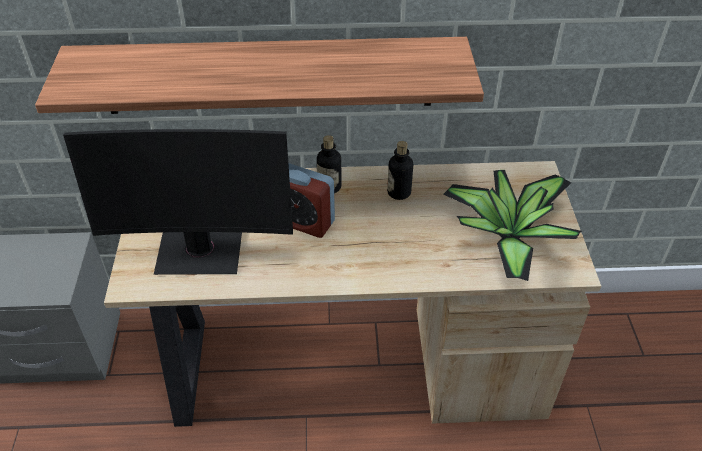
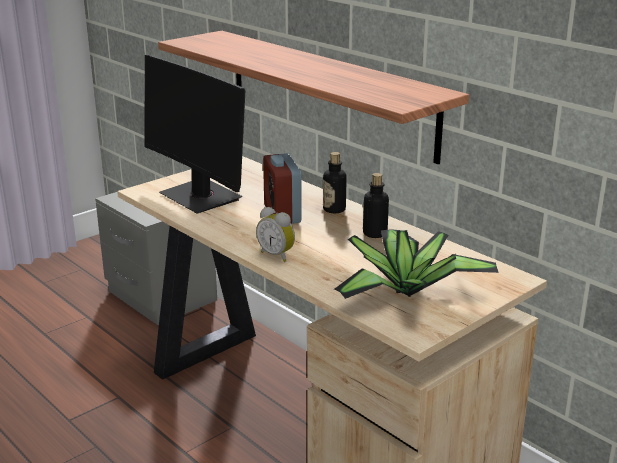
camera: 50 degrees right, 20 degrees down
(377, 269) = (277, 255): none -> alarm clock

